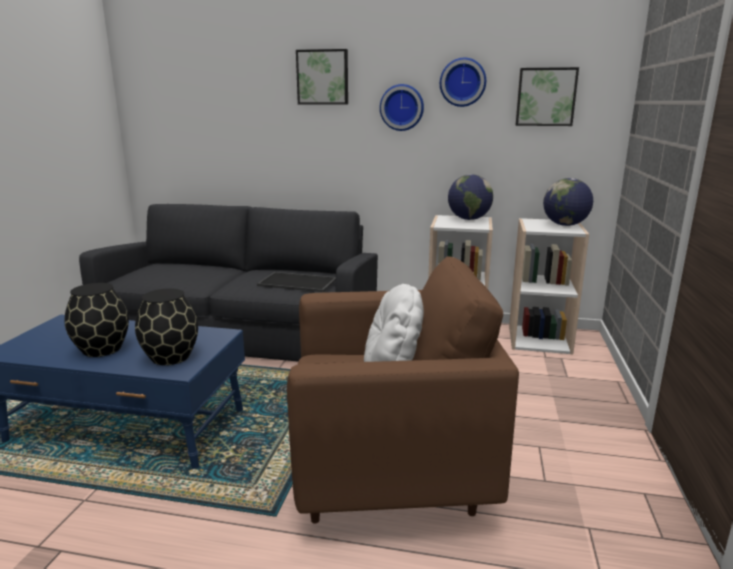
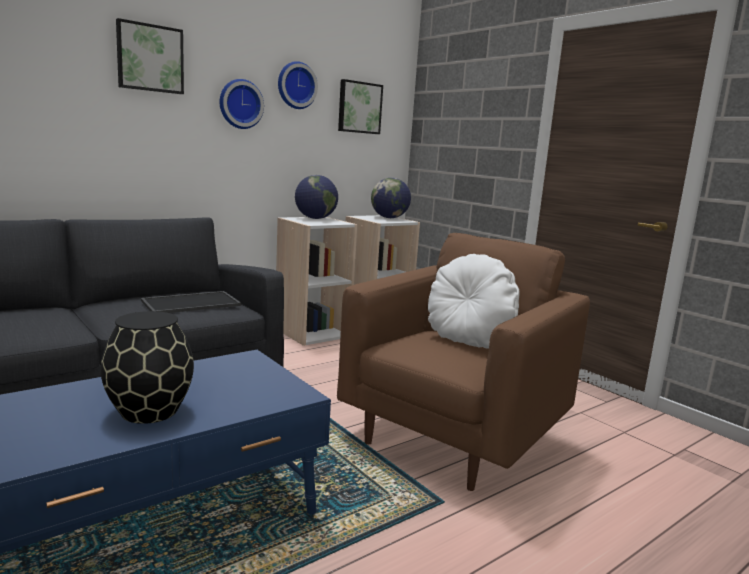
camera: 50 degrees left, 5 degrees down
(170, 357) = (257, 389): black vase -> none

